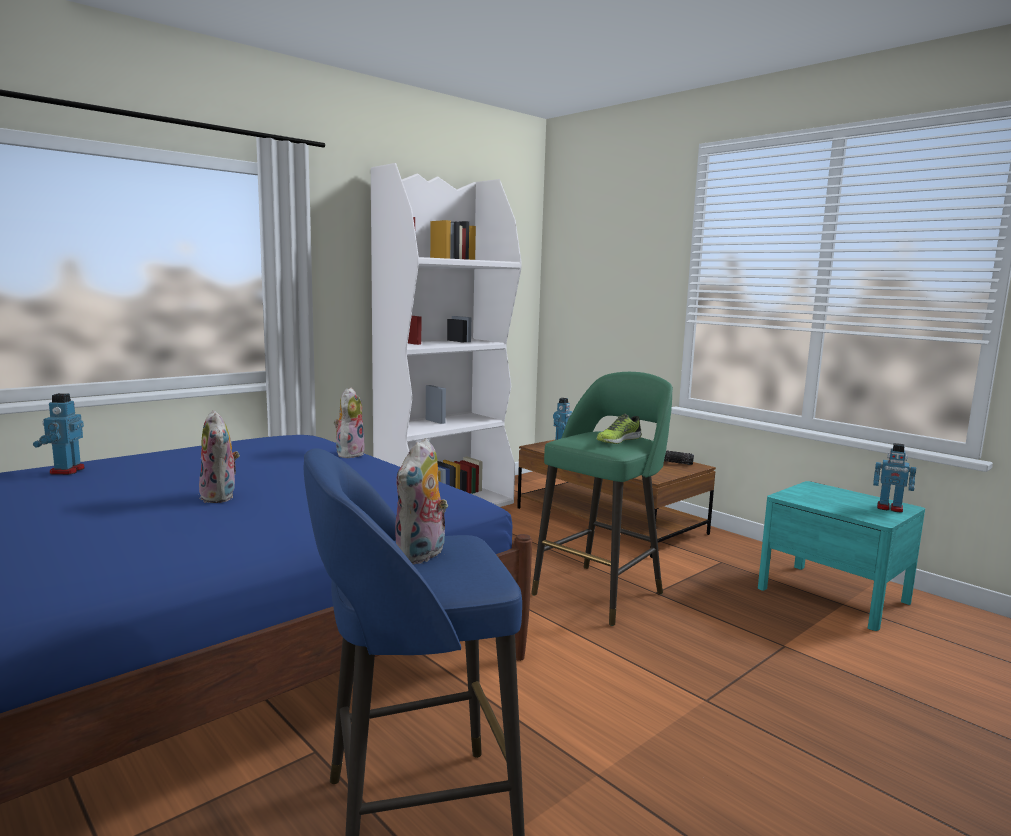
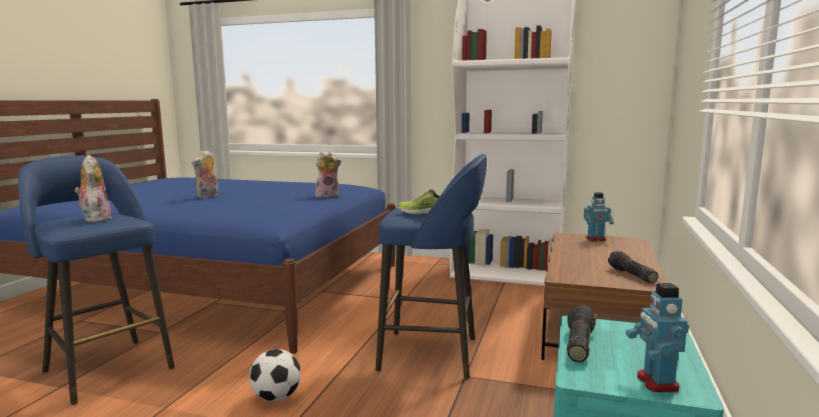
camera: 60 degrees right, 0 degrees up
(66, 471) = (229, 181): toy robot -> none
(421, 555) = (95, 219): plush toy -> plush toy turned 75 degrees clockwise
(600, 592) = (432, 354): green stool -> blue stool
(628, 691) = (276, 397): none -> football
(824, 507) = (577, 344): none -> flashlight

